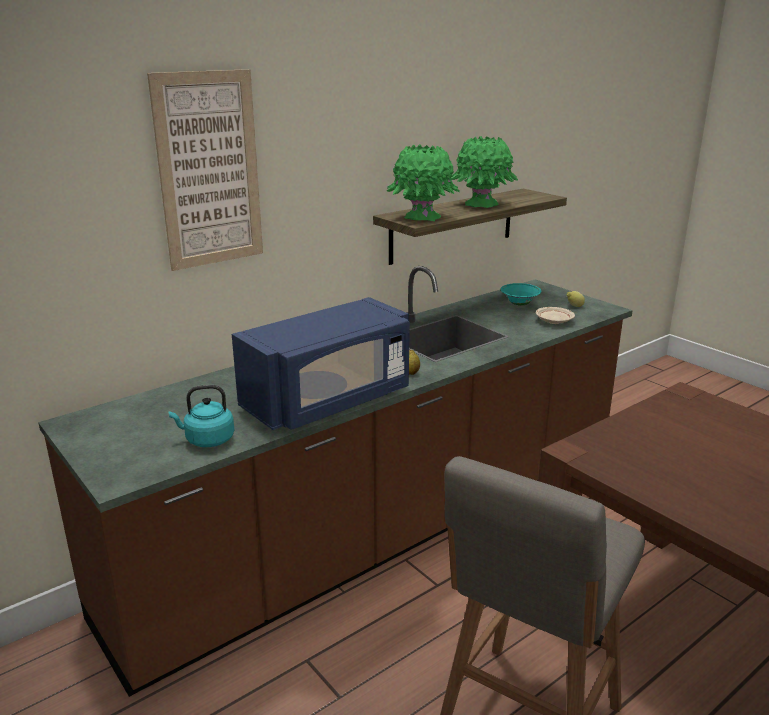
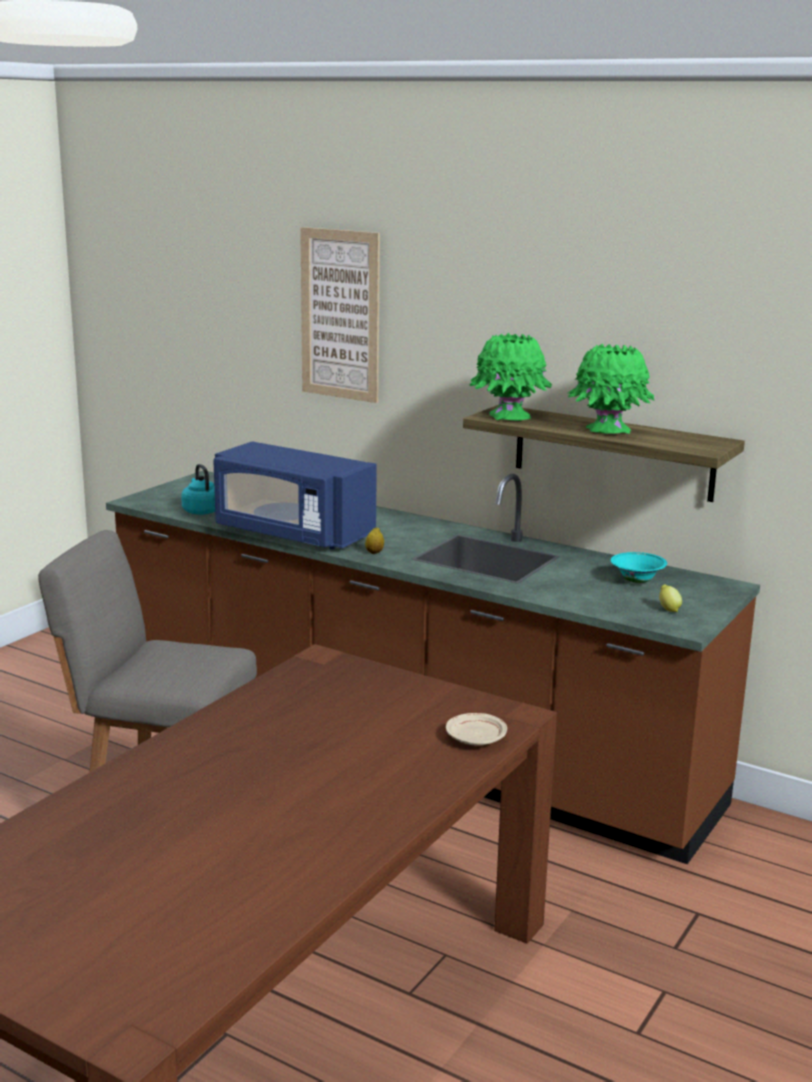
camera: 70 degrees right, 5 degrees down
(553, 321) = (596, 600): beige plate -> beige plate (475, 739)

